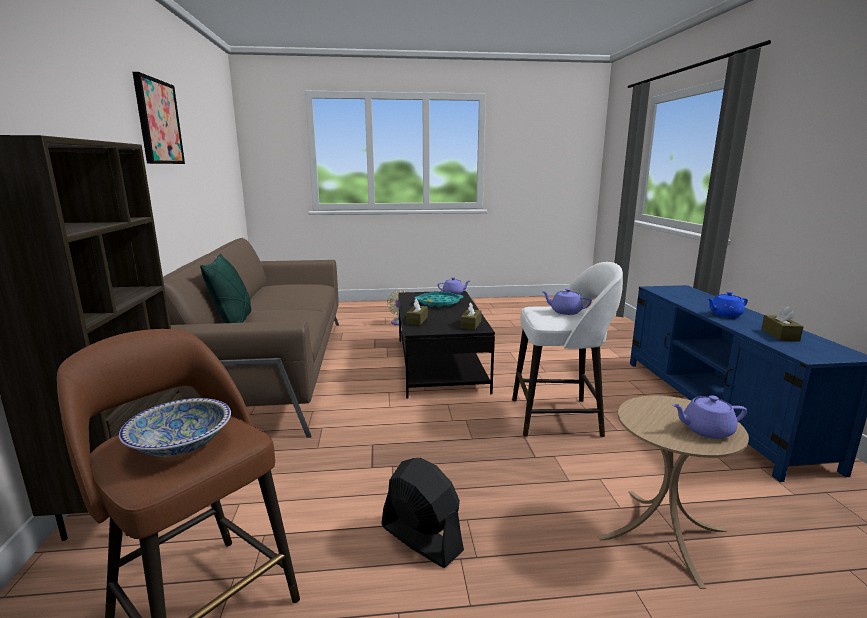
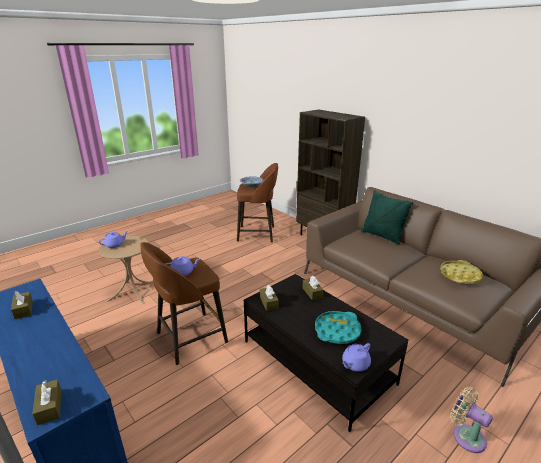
camera: 145 degrees right, 10 degrees up
(158, 122) = (475, 111): picture -> none
(285, 287) = (460, 275): none -> yellow tray
(421, 538) = (218, 261): black fan -> none
(558, 417) = (189, 338): white stool -> brown stool
(682, 289) = (49, 407): none -> brown tissue box
(724, 314) = (44, 335): blue teapot -> none

